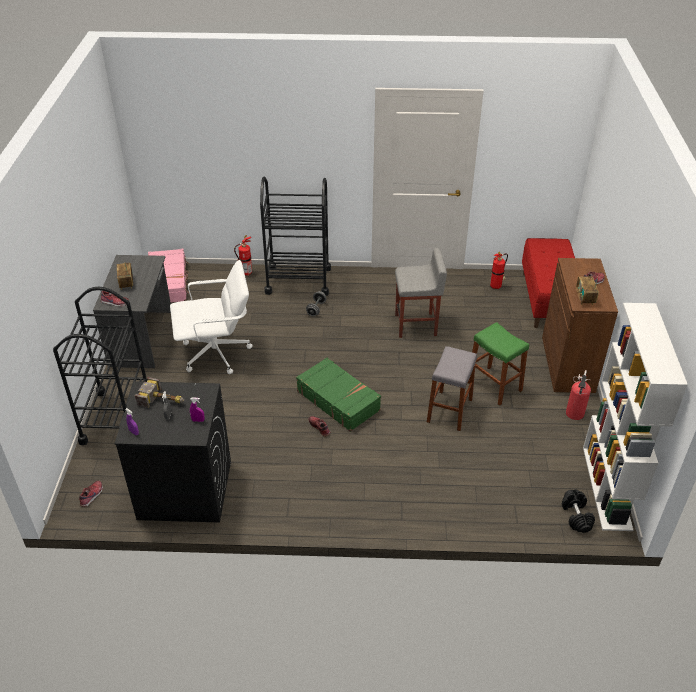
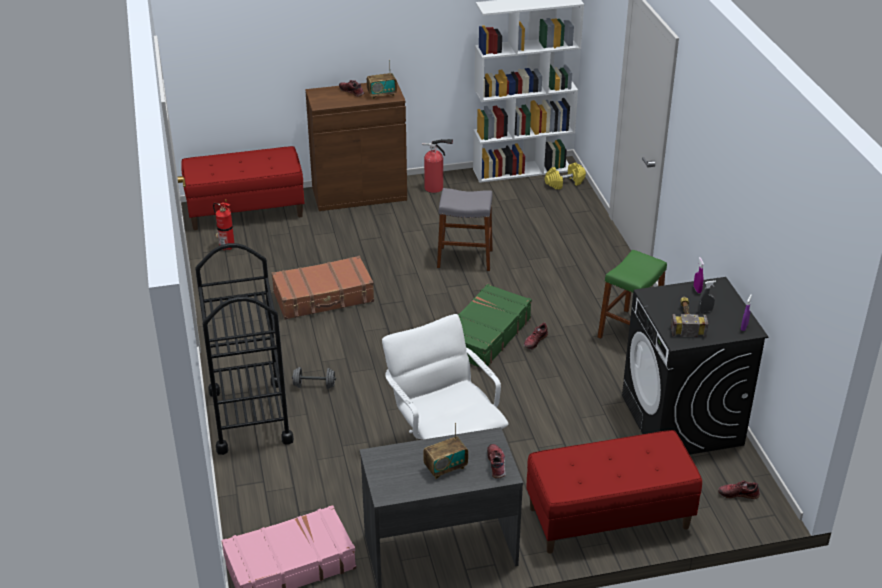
camera: 105 degrees left, 5 degrees down
(116, 417) = (608, 518): black cart -> red bench
(245, 274) = (244, 478): fire extinguisher -> none
(416, 325) = (324, 297): grey stool -> brown suitcase
(494, 385) = (413, 235): green stool -> green stool (629, 330)
(576, 516) = (564, 183): black dumbbell -> yellow dumbbell

